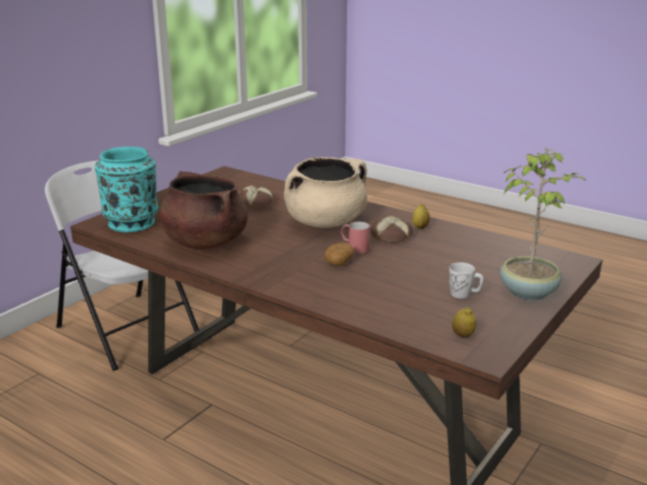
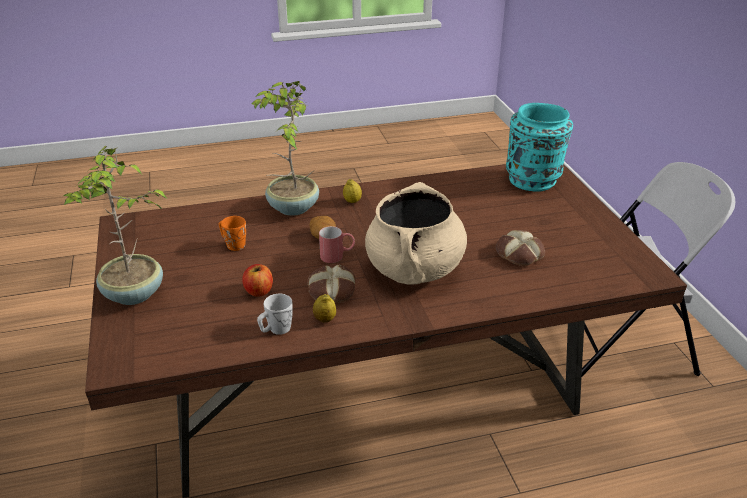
camera: 130 degrees right, 10 degrees up
(204, 242) = (447, 196): brown cooking pot -> none
(321, 291) = (292, 208): none -> potted plant
(411, 288) = (233, 244): none -> orange mug
(437, 255) = (259, 291): none -> apple
(463, 335) = (151, 229): lemon -> lemon (352, 201)
(464, 294) = (185, 261): white mug -> white mug (276, 330)

